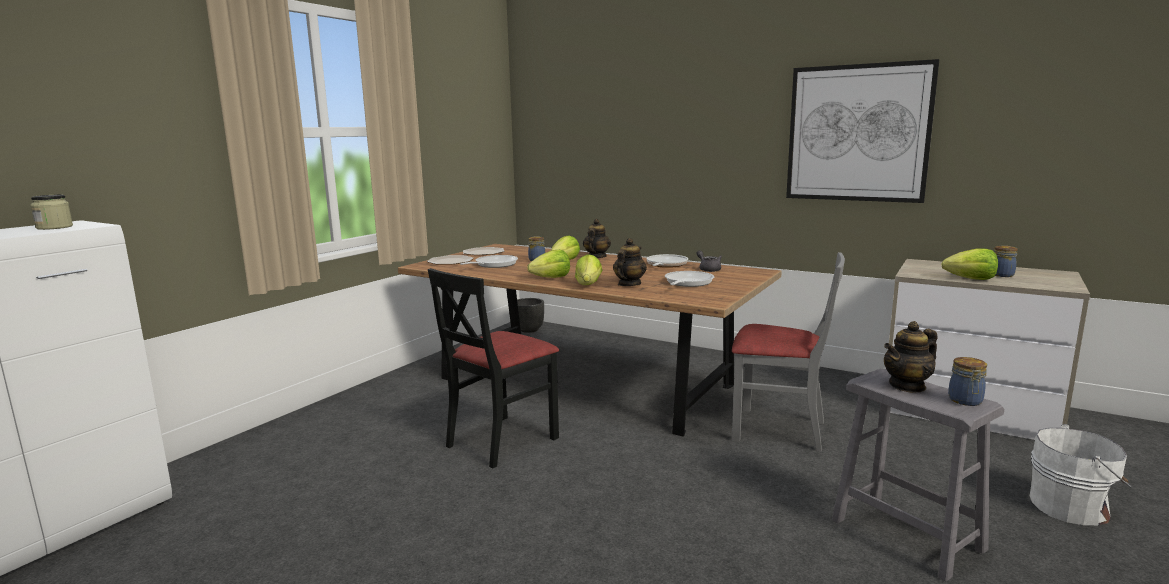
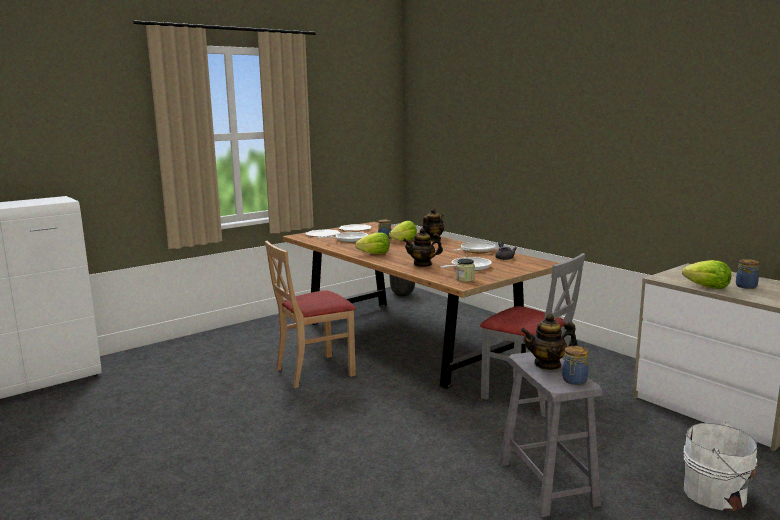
camera: 20 degrees right, 0 degrees up
(54, 227) = (46, 201): jar -> jar (465, 279)
(501, 440) = (314, 371): black chair -> beige chair
(588, 285) = (392, 262): lettuce -> none
(629, 284) = (422, 264): teapot -> teapot turned 150 degrees counterclockwise
(857, 133) = (652, 147): picture -> none

